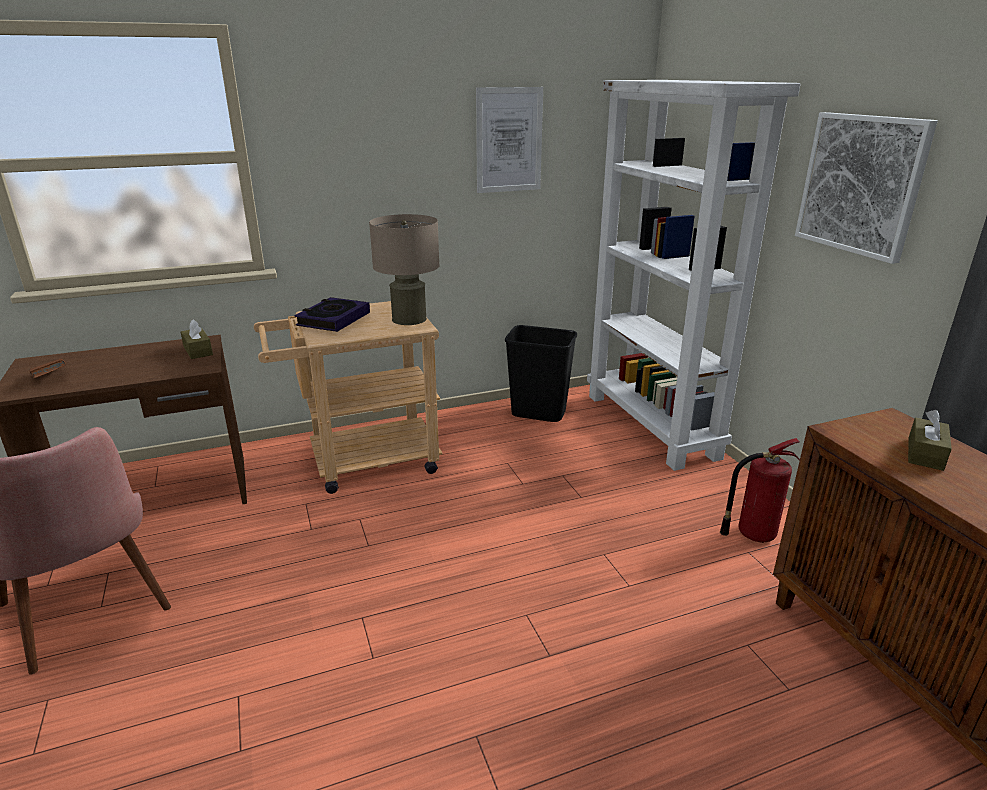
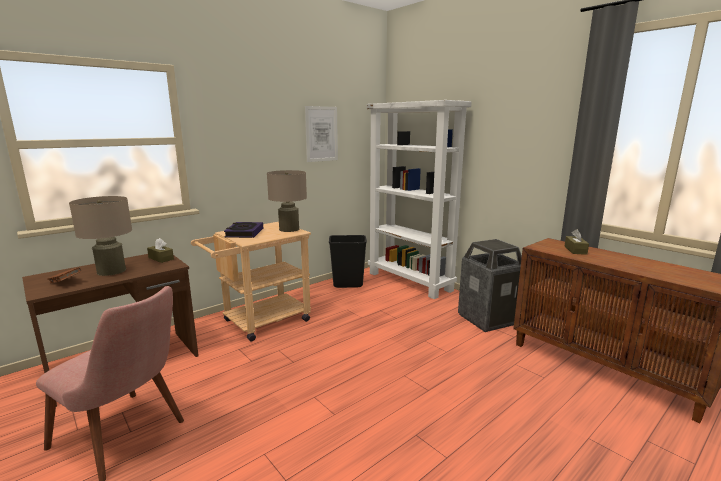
camera: 20 degrees left, 10 degrees down
(119, 365) = (111, 271): none -> beige table lamp
(753, 534) = (487, 319): fire extinguisher -> trash can
(861, 184) = (508, 143): picture -> none

